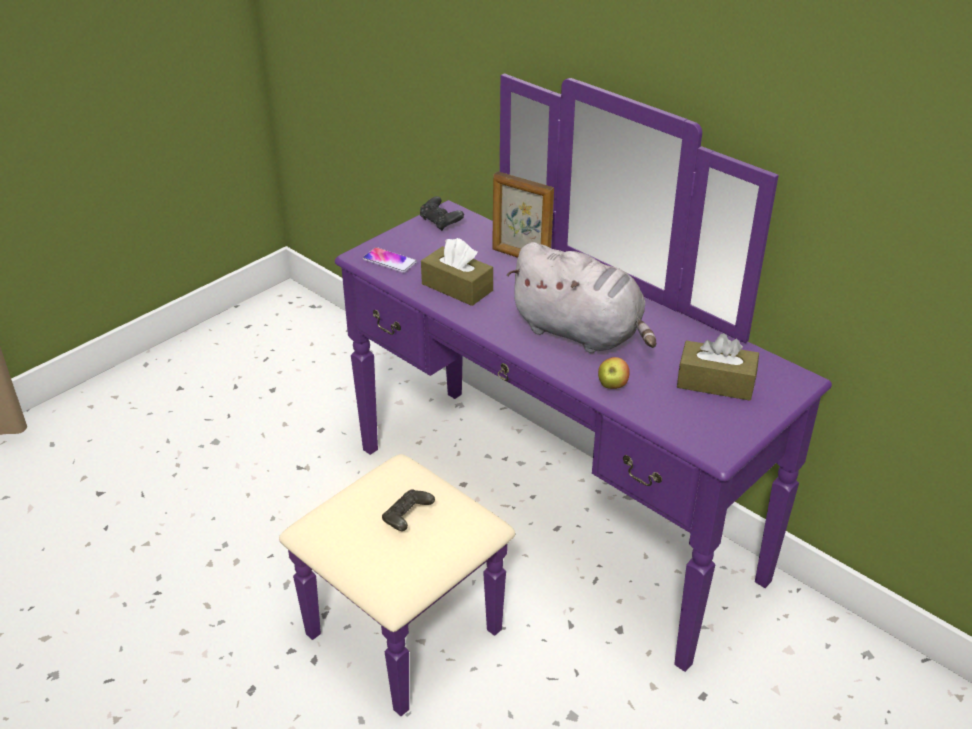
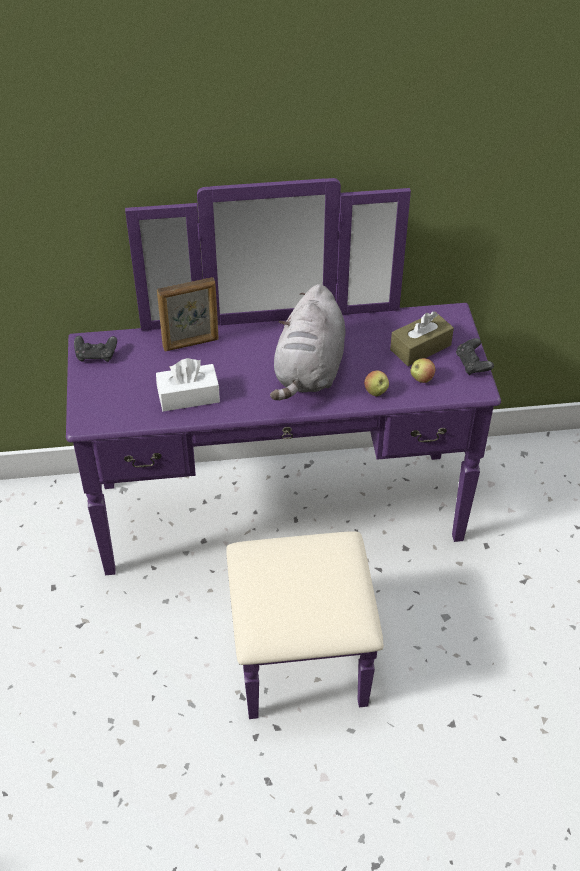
camera: 50 degrees left, 10 degrees up
(389, 261) = (112, 411): phone -> none
(407, 518) = (308, 578): black game controller -> black game controller (472, 364)
(457, 287) = (188, 396): brown tissue box -> white tissue box
(581, 333) = (309, 371): grey plush toy -> grey plush toy turned 120 degrees clockwise
(673, 405) = (421, 379): none -> apple

